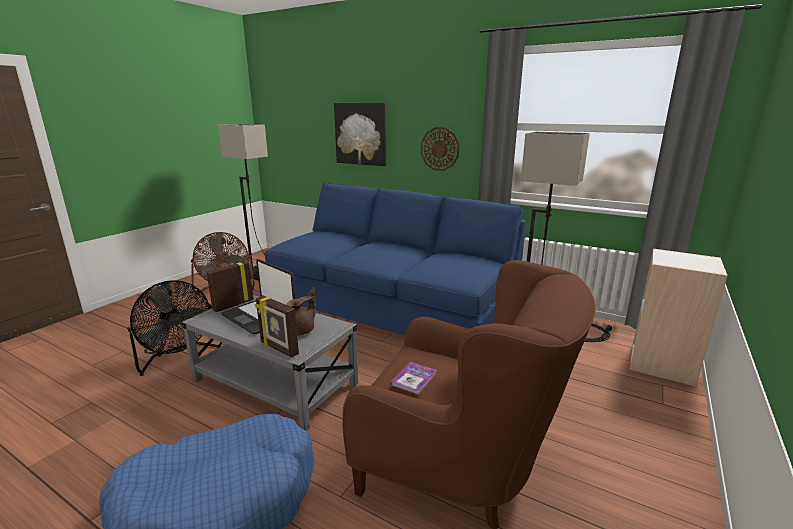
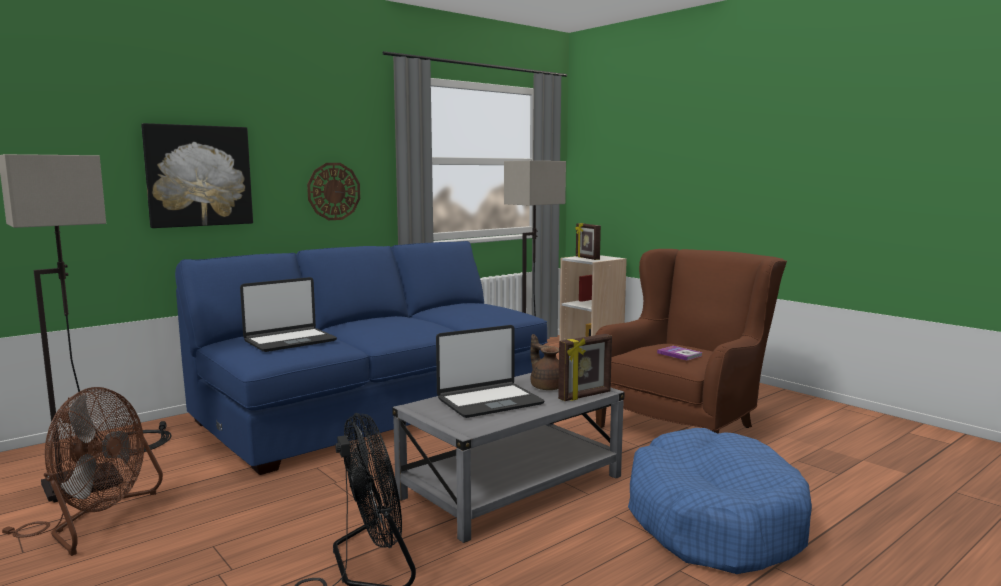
camera: 70 degrees left, 10 degrees down
(233, 305) = (434, 413): picture frame -> picture frame (587, 258)
(319, 240) = (289, 341): none -> laptop

